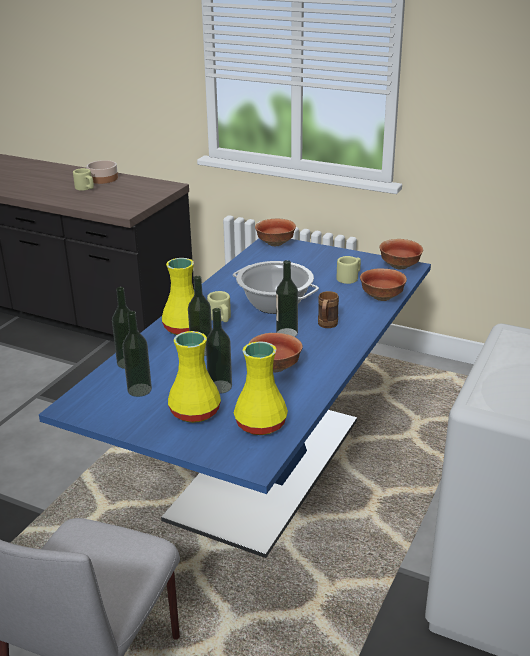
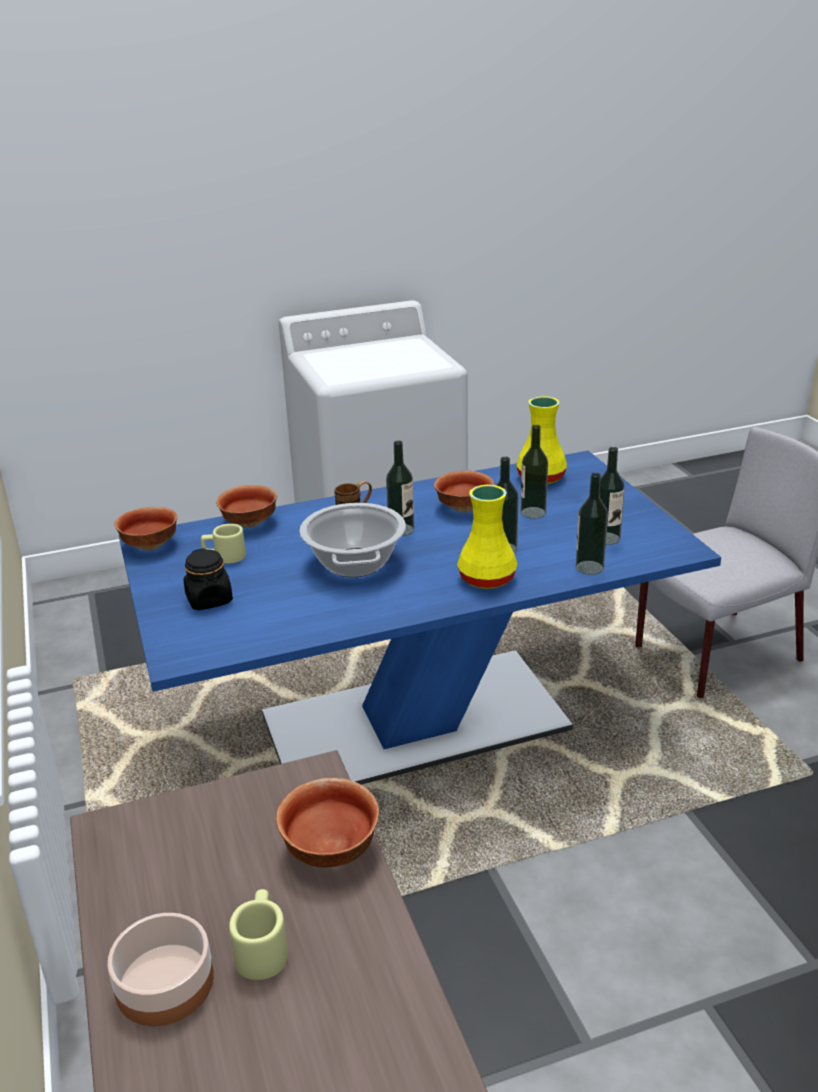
camera: 135 degrees left, 0 degrees up
(194, 412) = (580, 504): yellow vase -> none
(221, 318) = (433, 573): beige mug -> none
(275, 244) = (181, 651): bowl -> bowl (332, 849)
(309, 261) = (209, 600): none -> black jar

